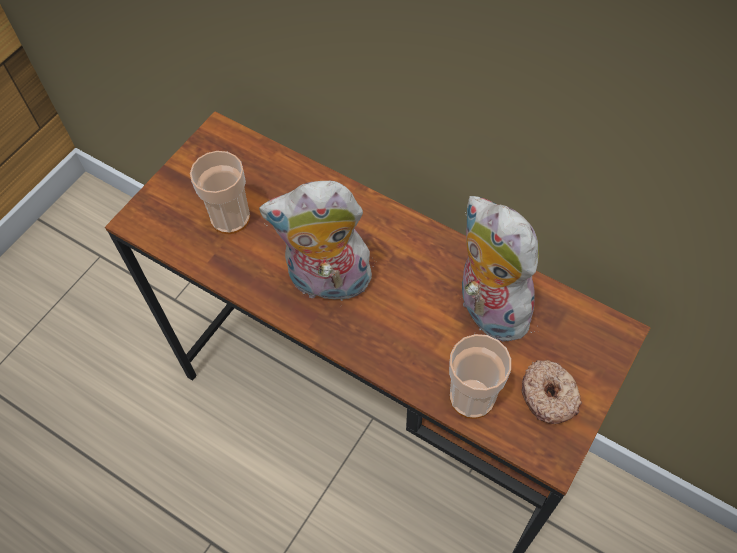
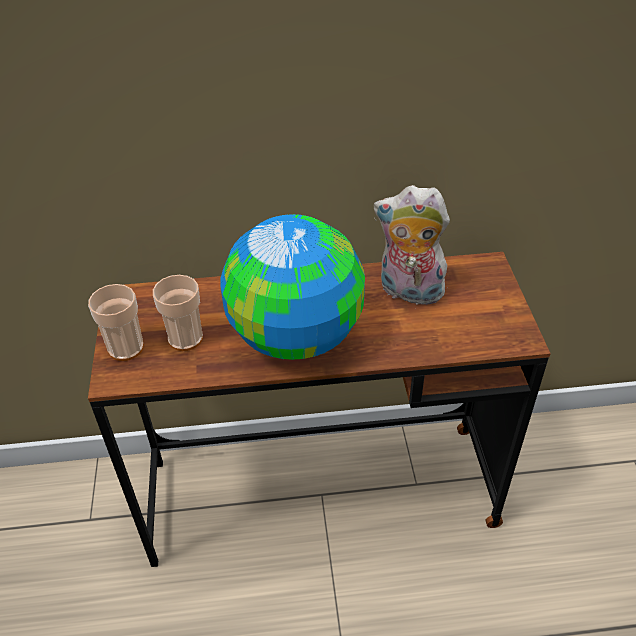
camera: 40 degrees left, 15 degrees down
(327, 283) = (296, 335): plush toy -> globe
(472, 397) = (450, 340): cup -> cup (126, 348)
(549, 395) = (489, 313): donut -> none

